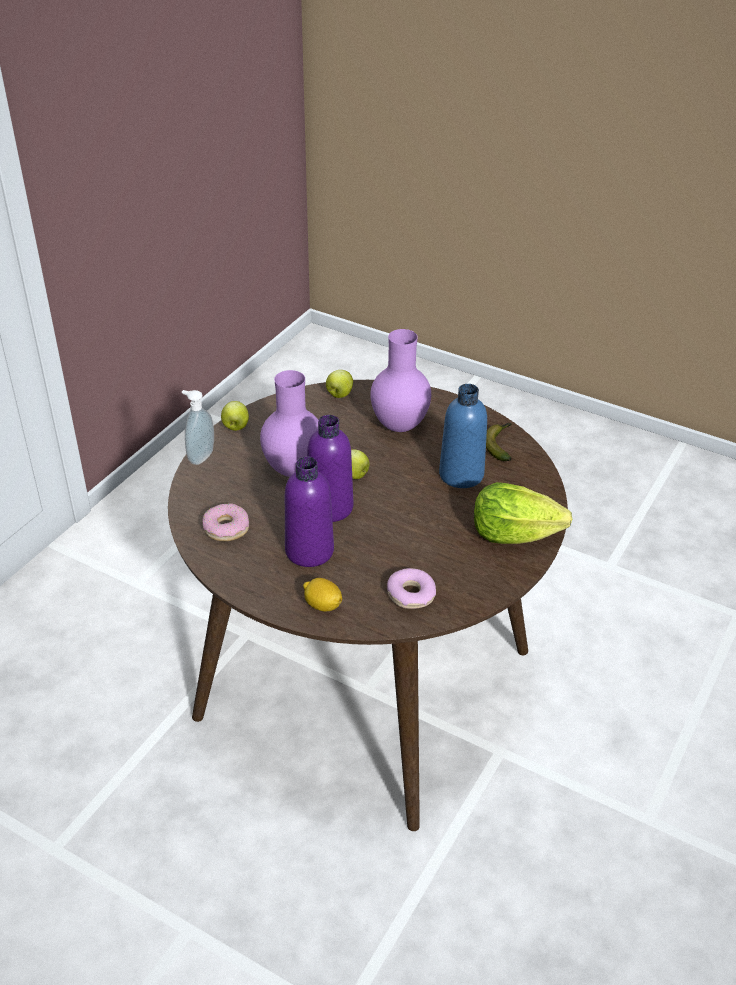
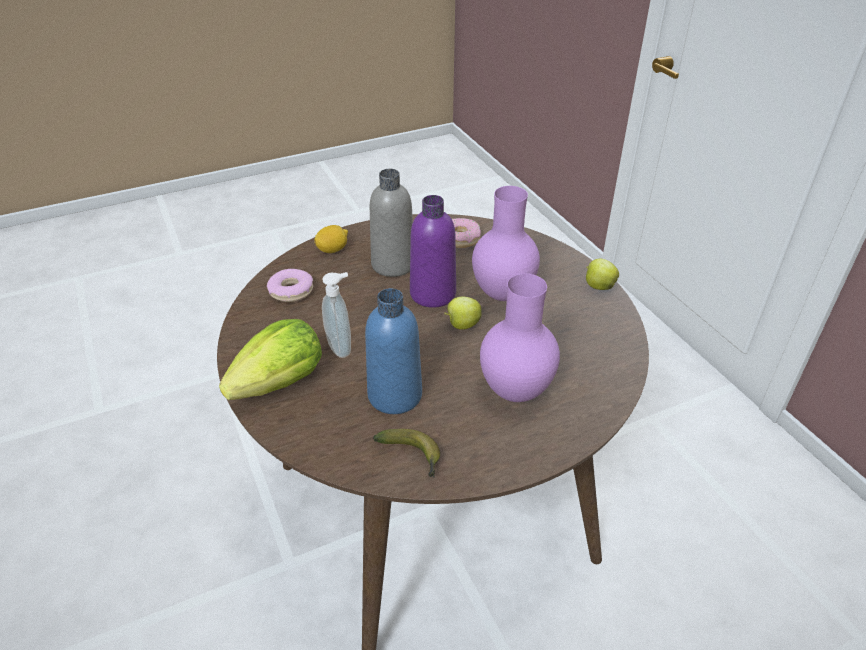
camera: 125 degrees right, 0 degrees up
(200, 456) = (566, 255): soap dispenser -> soap dispenser (341, 347)
(309, 551) = (393, 265): purple bottle -> grey bottle
(339, 395) = (611, 374): apple -> none

